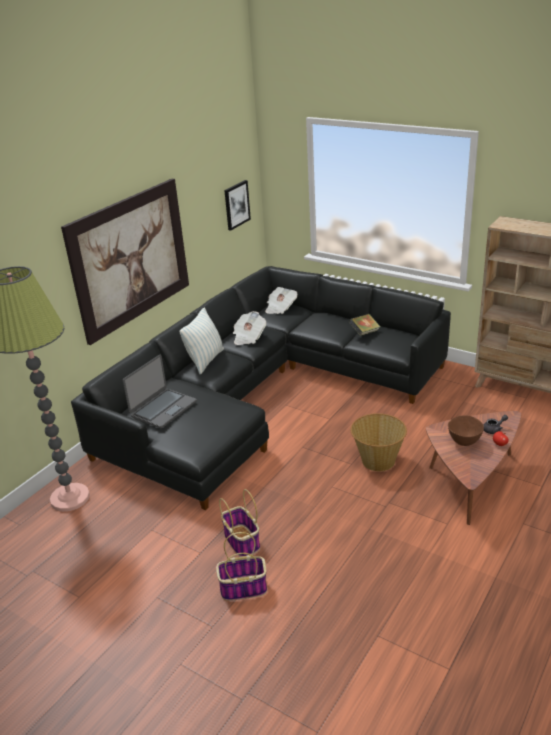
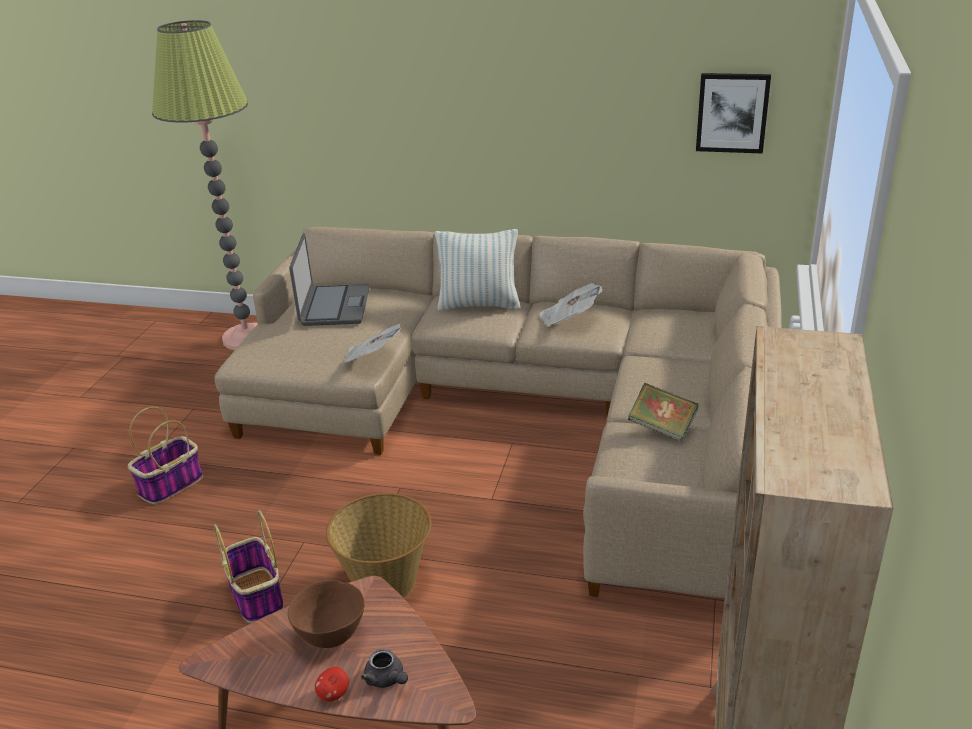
camera: 70 degrees right, 0 degrees up
(130, 258) = (450, 103): picture -> none
(163, 409) = (334, 306): laptop -> laptop turned 105 degrees counterclockwise
(242, 588) = (79, 509): basket -> basket (256, 595)
(262, 394) = (531, 413): black sofa -> beige sofa
(280, 308) = (693, 323): newspaper -> newspaper (372, 358)

